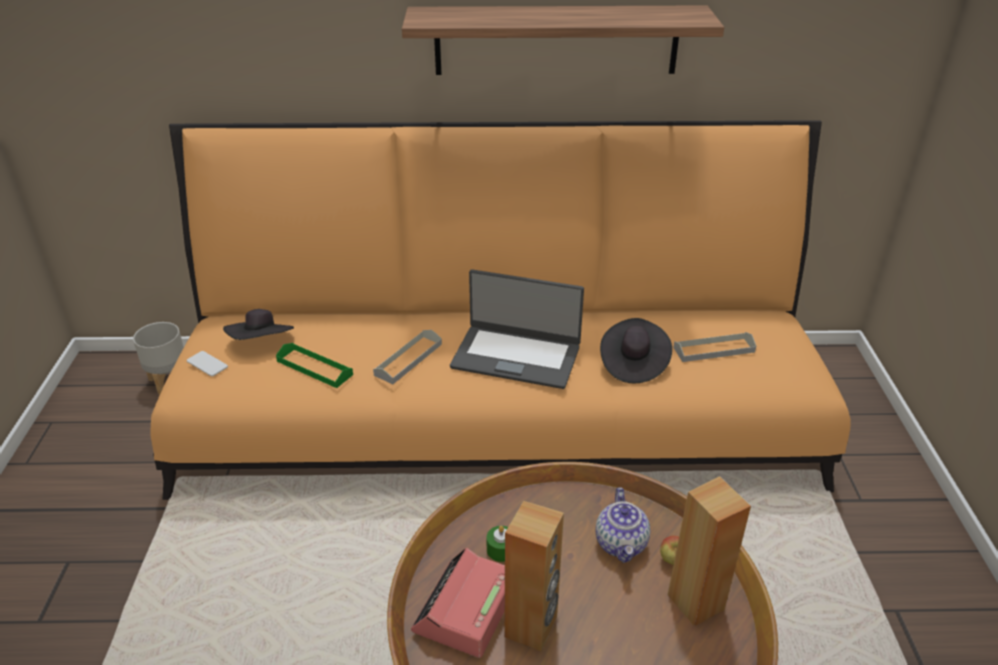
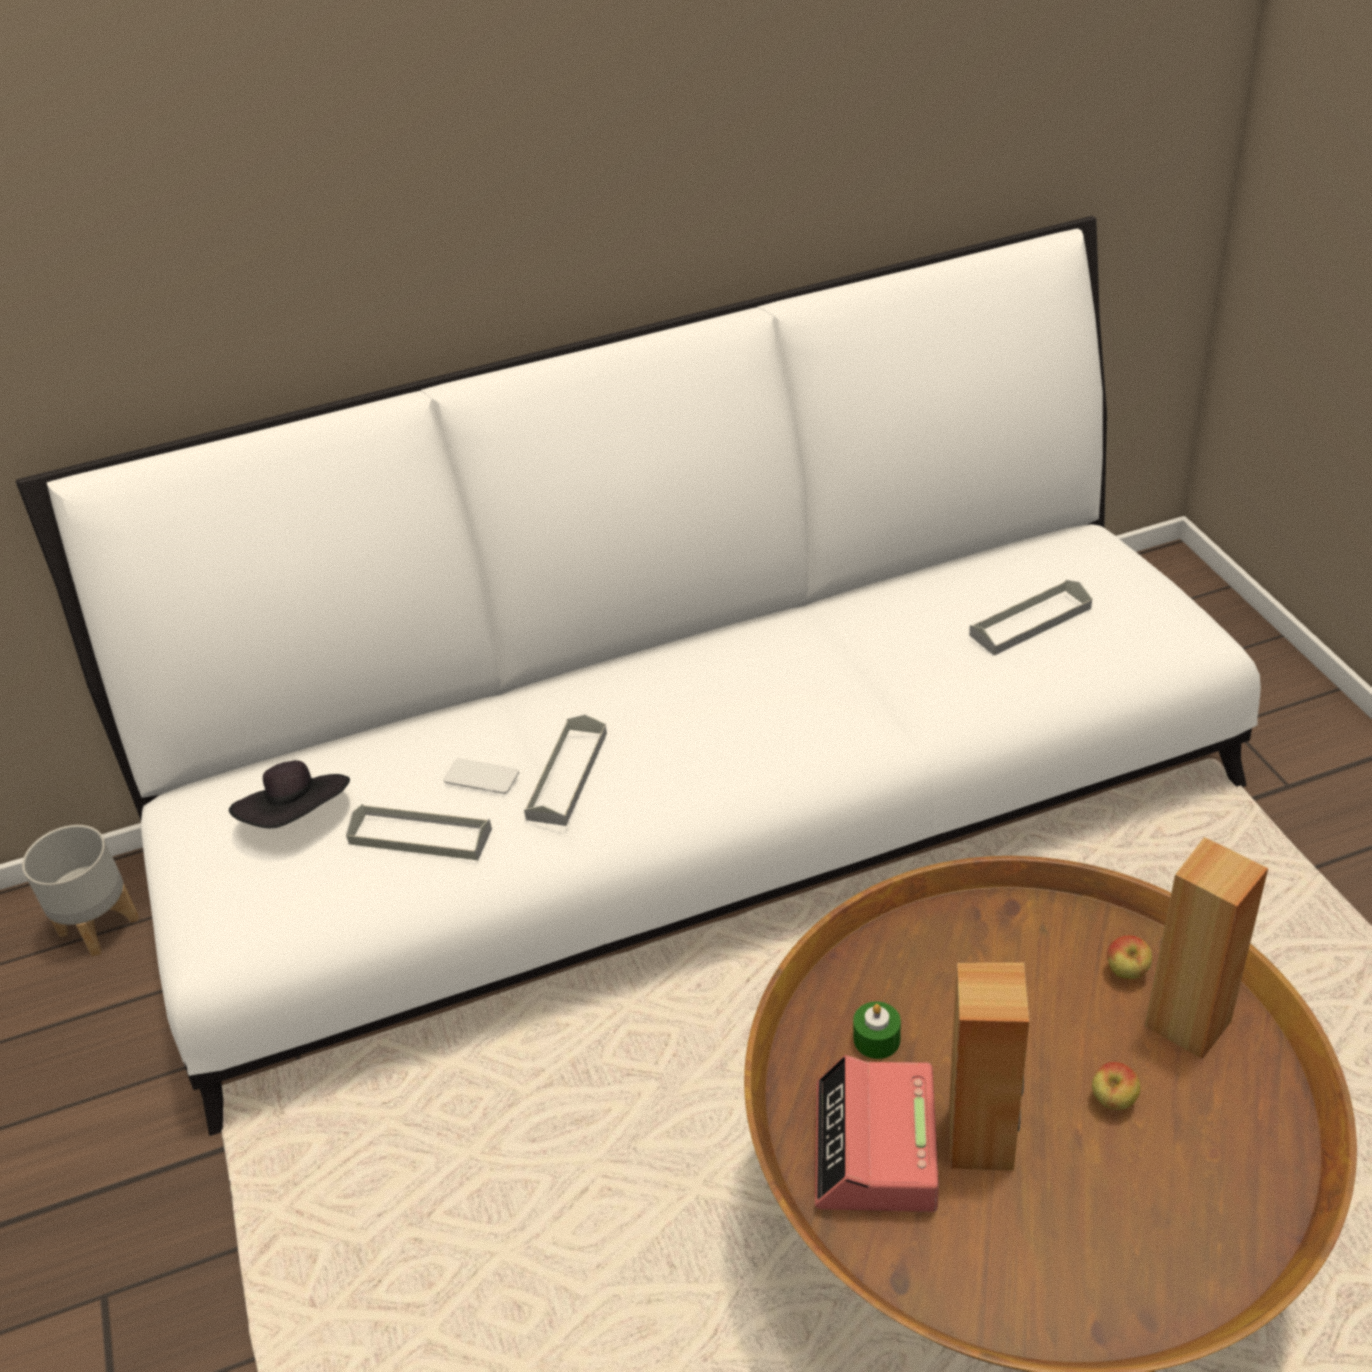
camera: 15 degrees left, 5 degrees up
(207, 364) = (229, 885): phone -> phone (481, 777)
(314, 368) = (420, 836): green tray -> grey tray
(498, 416) = (699, 818): orange sofa -> white sofa
(516, 356) = (738, 719): laptop -> none
(556, 40) = (670, 181): shelf -> none
(622, 544) = (1045, 971): teapot -> none
(624, 632) = (1113, 1101): none -> apple
(633, 363) = (922, 679): black hat -> none

